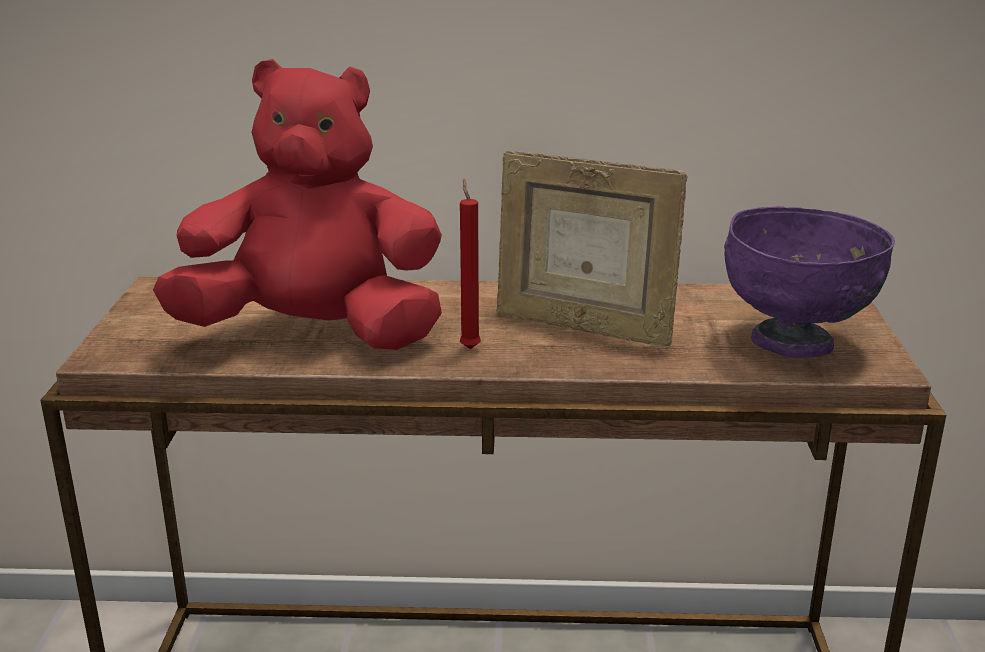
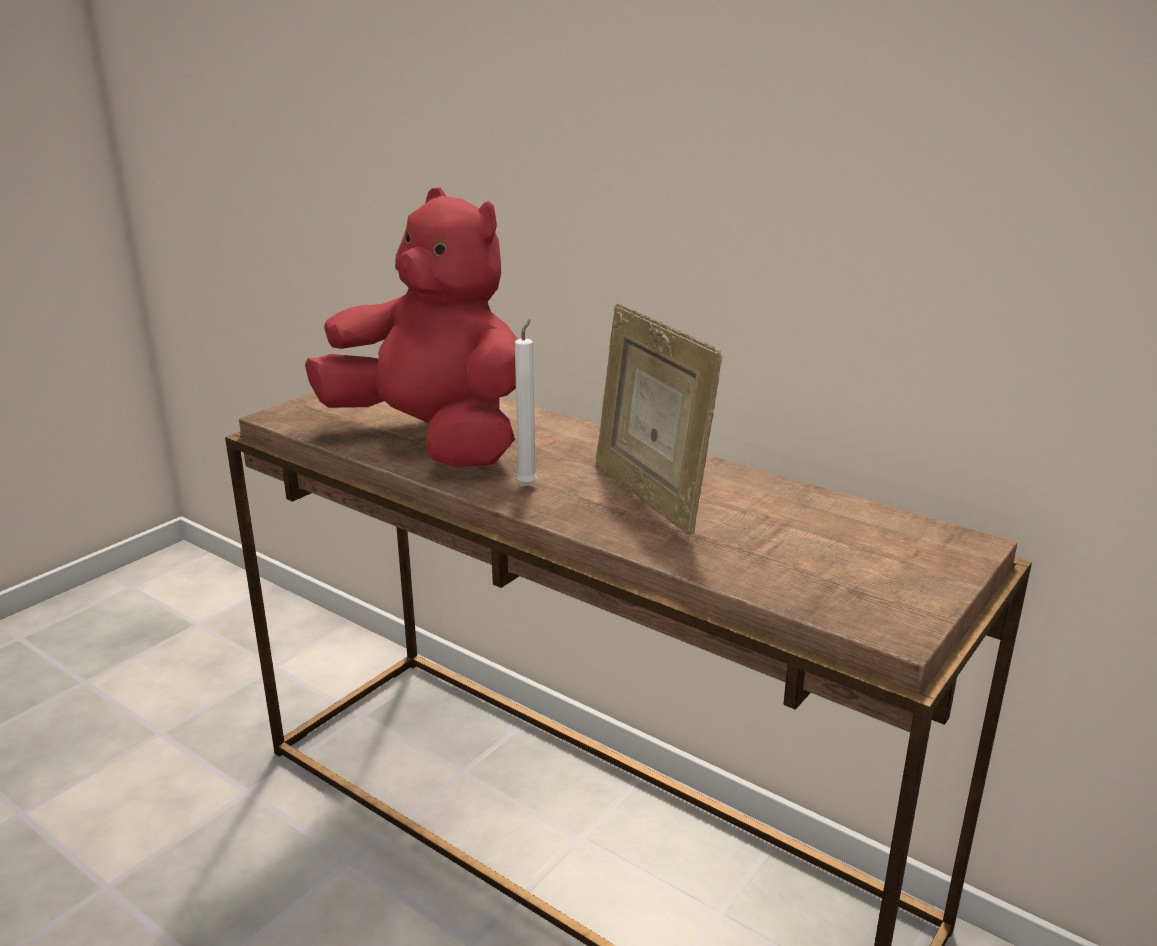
camera: 35 degrees right, 0 degrees up
(469, 347) = (528, 484): red candle -> white candle
(794, 344) = (833, 574): purple bowl -> none

